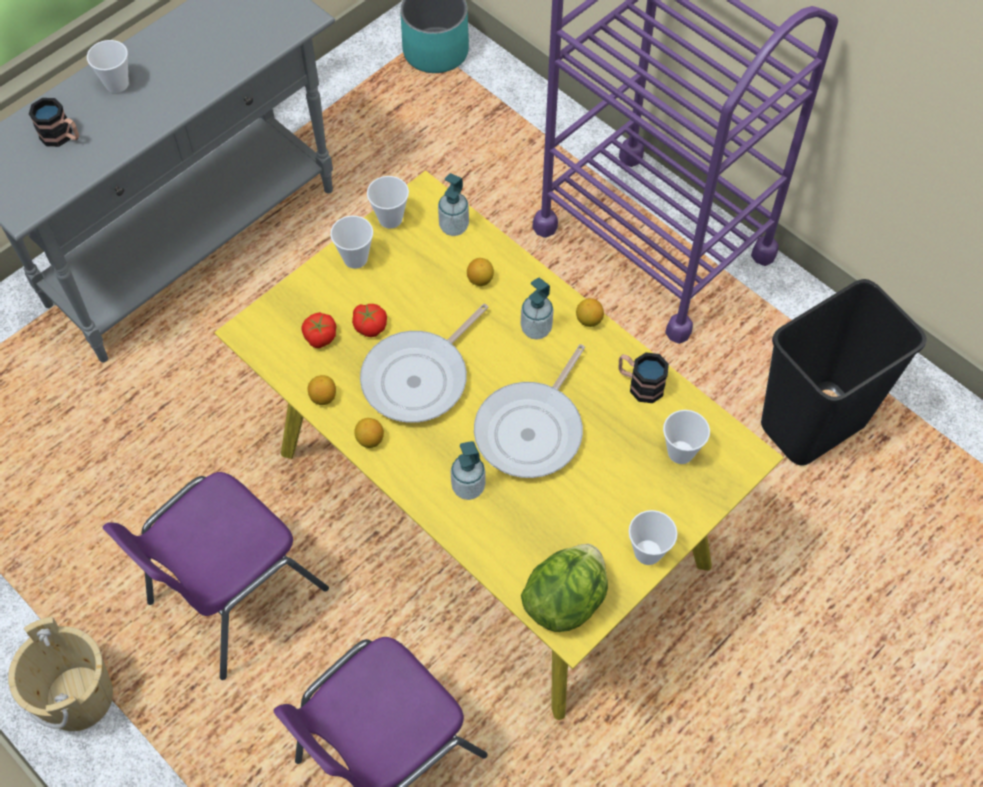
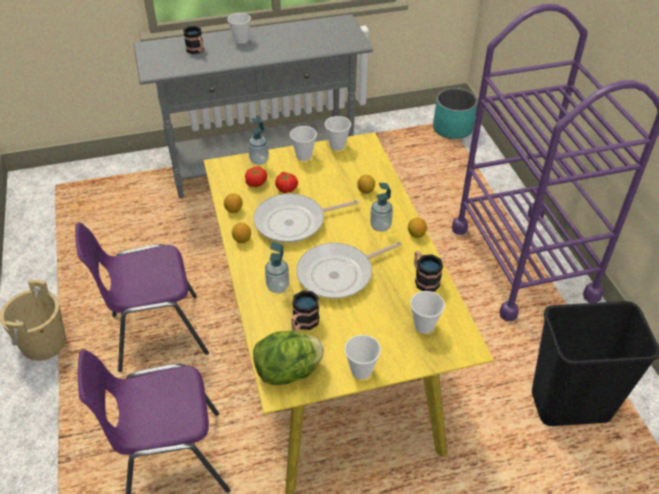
camera: 30 degrees right, 15 degrees down
(454, 226) = (370, 162): soap dispenser -> soap dispenser (259, 160)
(537, 525) = (303, 324): none -> mug

